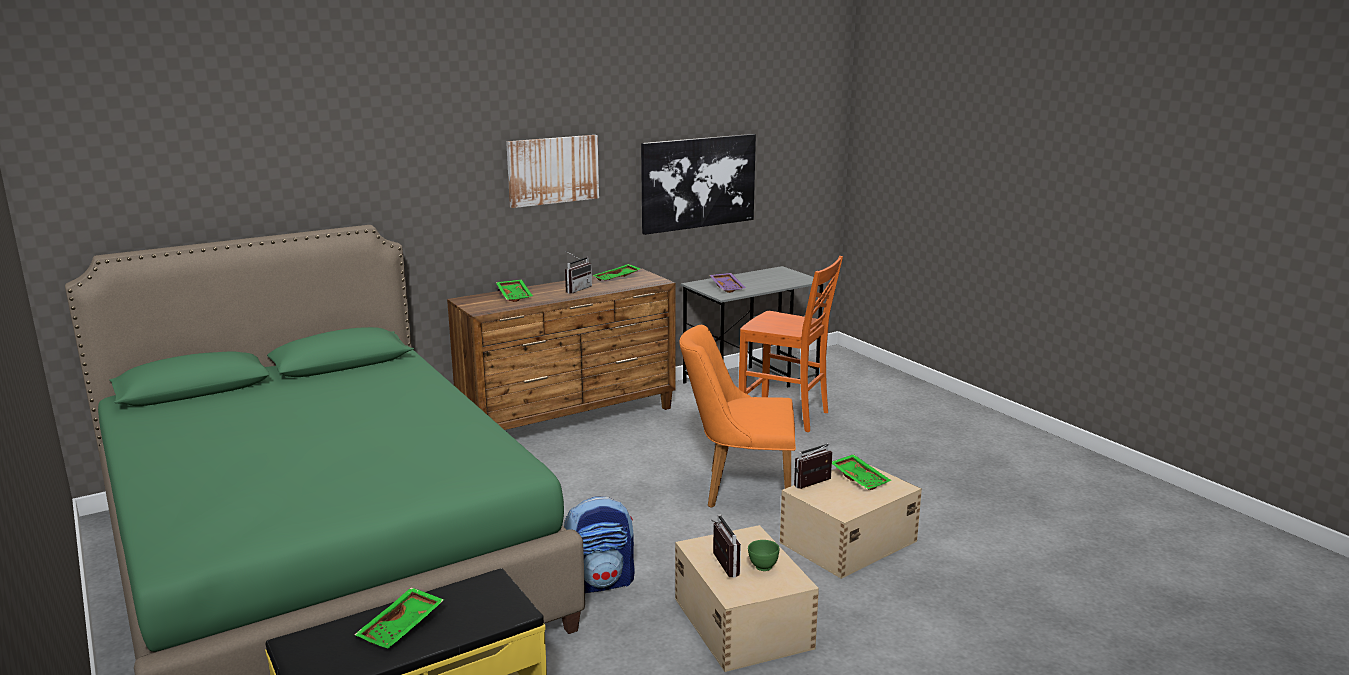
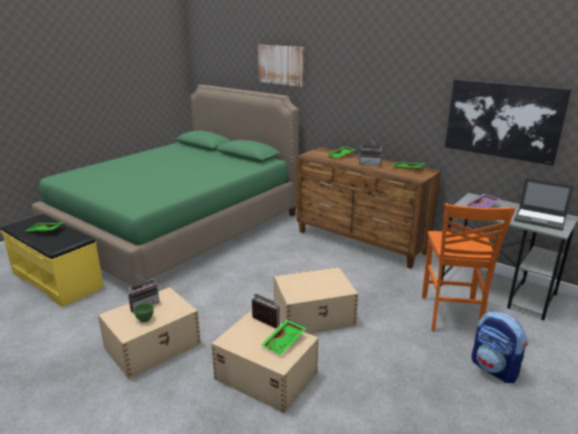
camera: 70 degrees right, 5 degrees up
(553, 170) = (387, 86): picture -> picture (281, 65)
(600, 582) = (183, 292): backpack -> backpack (494, 369)
(739, 489) = (314, 316): orange chair -> beige storage box
(779, 278) = (540, 219): none -> laptop

